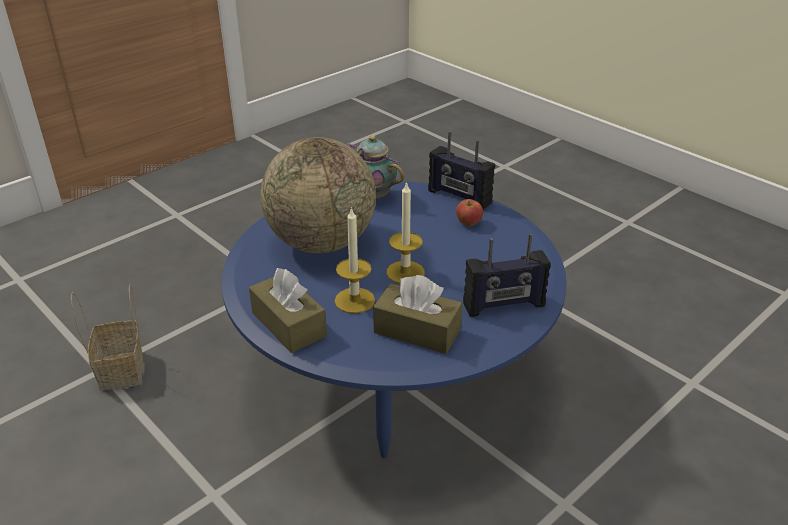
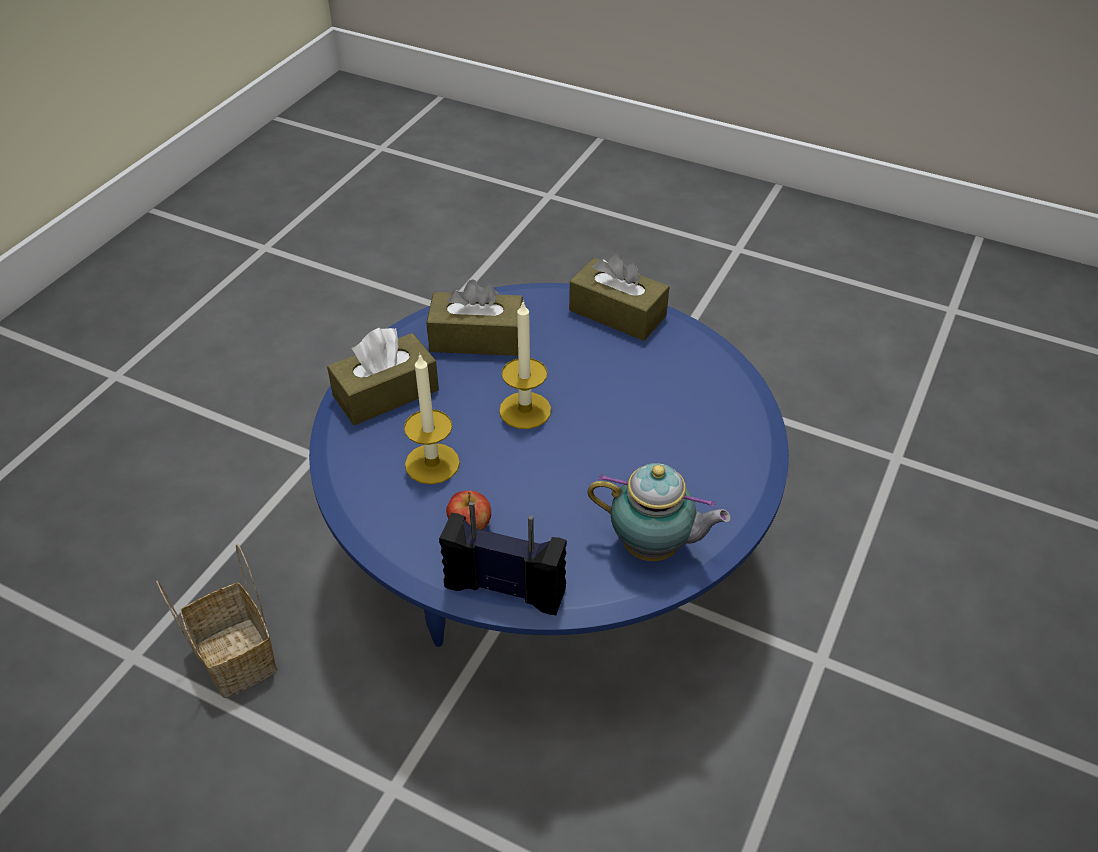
camera: 160 degrees right, 10 degrees up
(122, 371) = (870, 463): basket -> basket (234, 656)
(321, 243) = (662, 429): globe -> none
(354, 300) = (565, 357): candle -> candle (432, 463)
(504, 305) = (386, 393): radio -> brown tissue box

